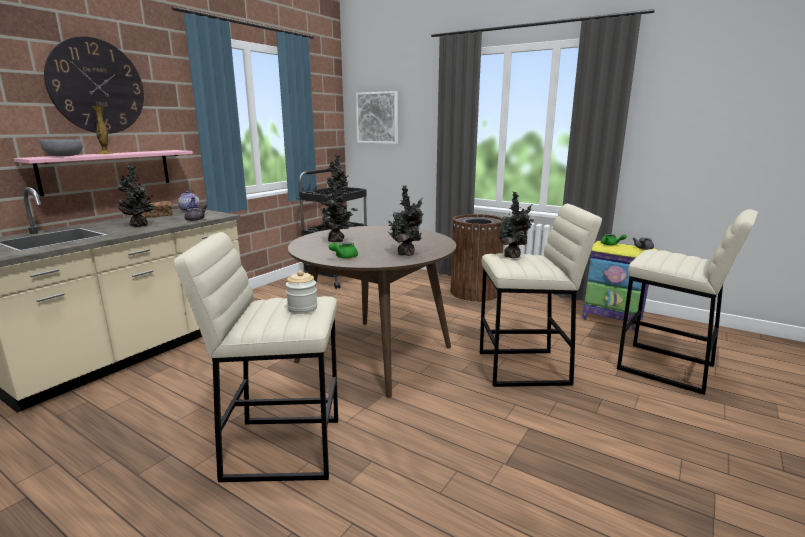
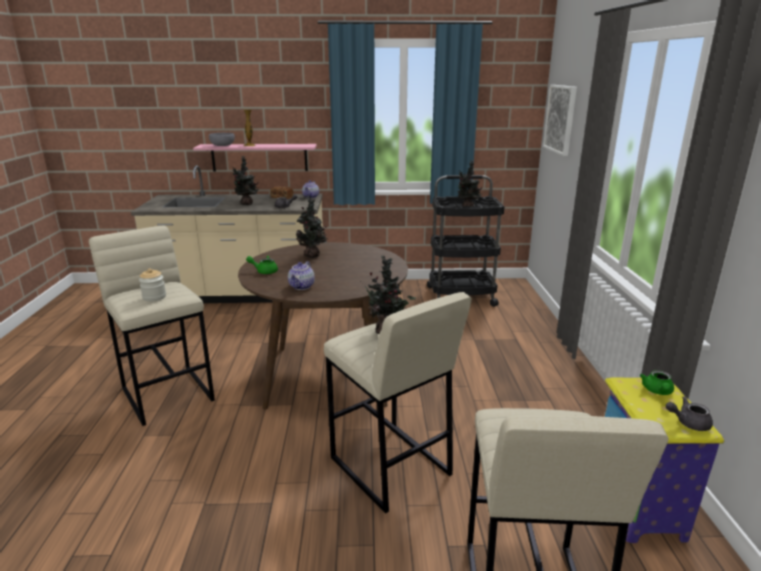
camera: 55 degrees right, 5 degrees up
(97, 86) = (257, 93): wall clock -> none
(406, 253) = (302, 287): potted plant -> teapot
(475, 292) = (548, 375): brown trash can -> none

